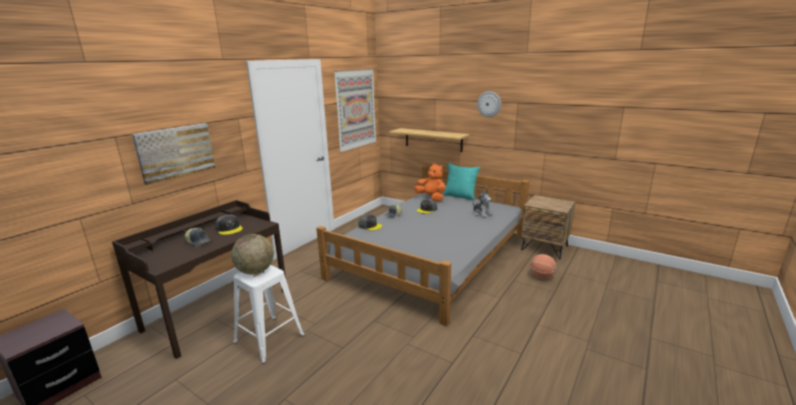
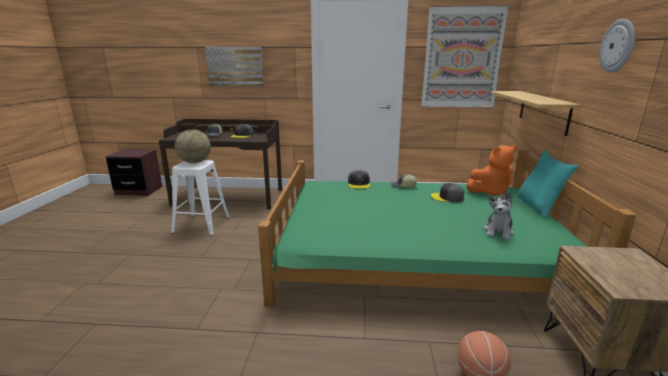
camera: 60 degrees right, 0 degrees up
(431, 198) = (490, 192): orange plush toy -> orange plush toy turned 60 degrees clockwise
(432, 256) = (412, 256): grey bed -> green bed

